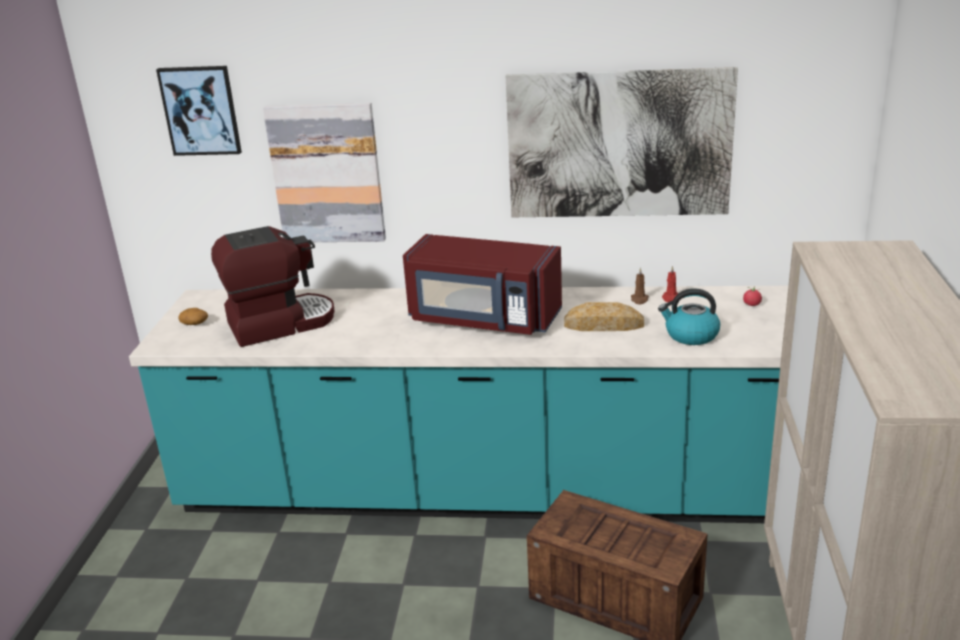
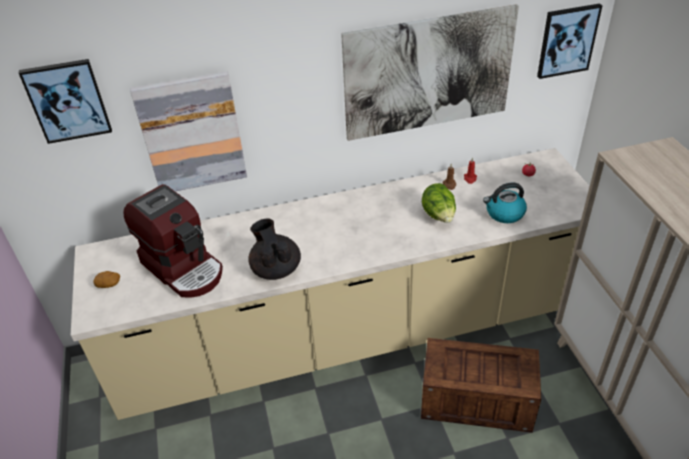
camera: 20 degrees left, 15 degrees up
(279, 323) = (184, 267): coffee machine -> coffee machine turned 90 degrees clockwise
(376, 340) = (276, 269): none -> black teapot
(483, 319) = (347, 228): red microwave -> none
(490, 492) = (350, 335): turquoise counter -> beige counter
(603, 325) = (439, 216): bread -> lettuce
(816, 128) = (567, 40): none -> picture

